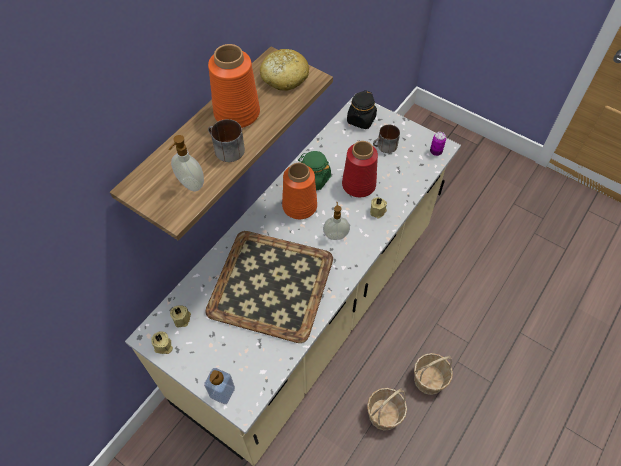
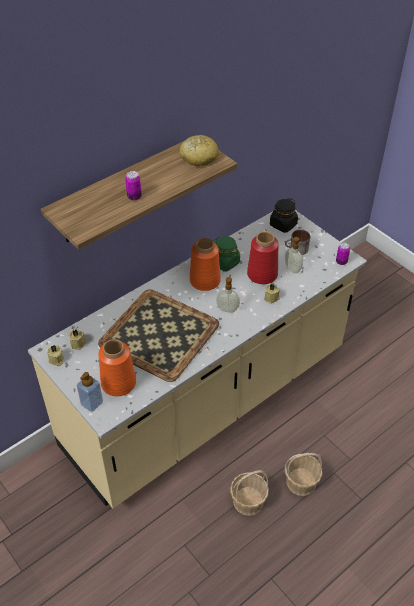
camera: 15 degrees right, 10 degrees down
(190, 184) = (99, 214): soap dispenser -> soap dispenser (292, 269)
(225, 149) = (134, 197): mug -> can
(236, 113) = (152, 175): orange vase -> orange vase (118, 383)

